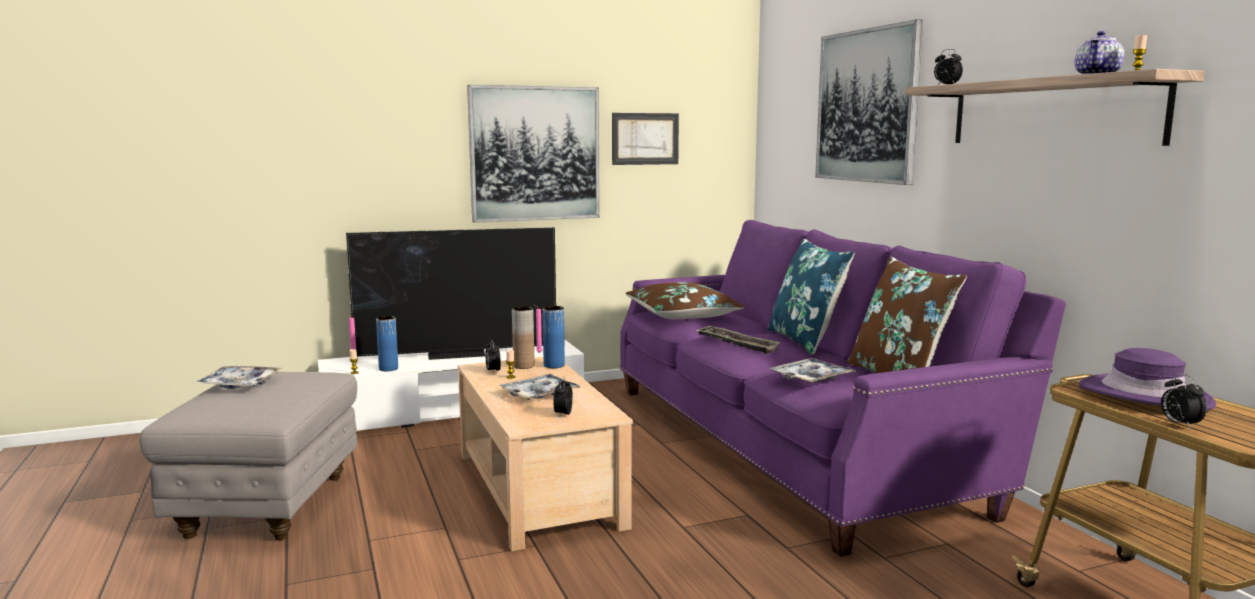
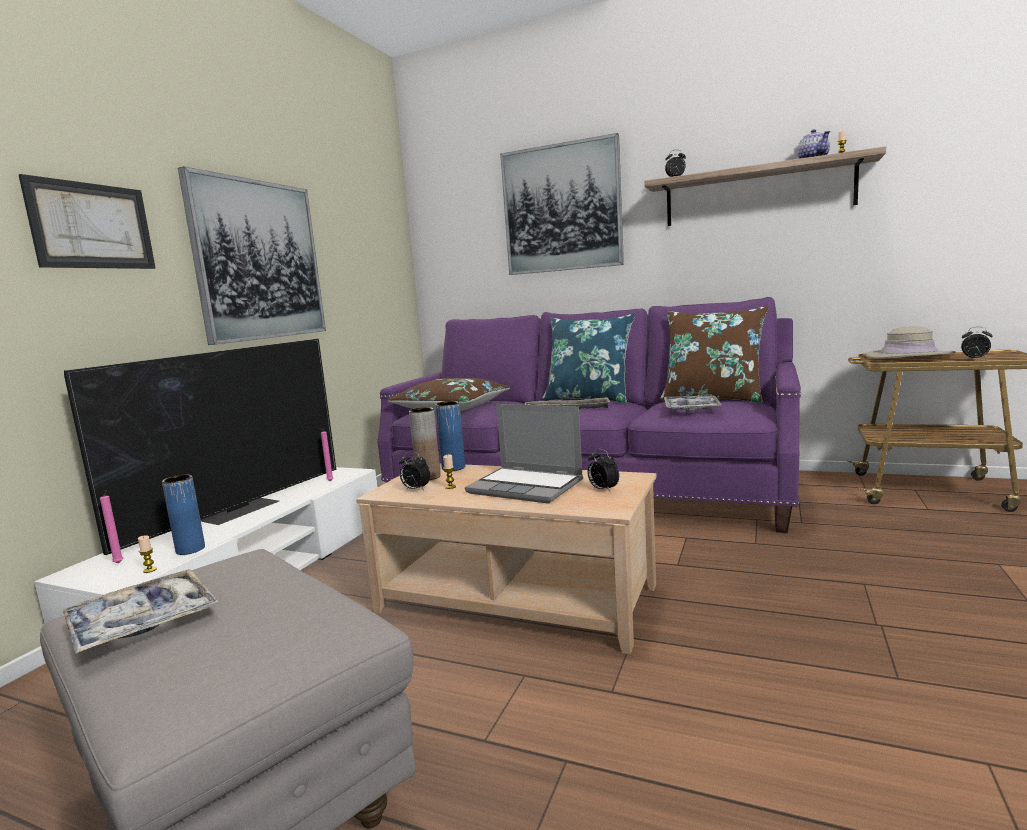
camera: 45 degrees left, 0 degrees up
(539, 394) = (527, 487): tray -> laptop
(645, 138) = (345, 249): picture -> picture (92, 226)
(1144, 395) = (908, 356): purple hat -> beige hat

